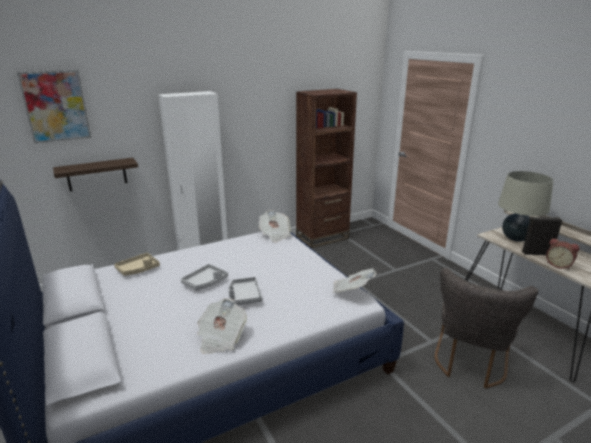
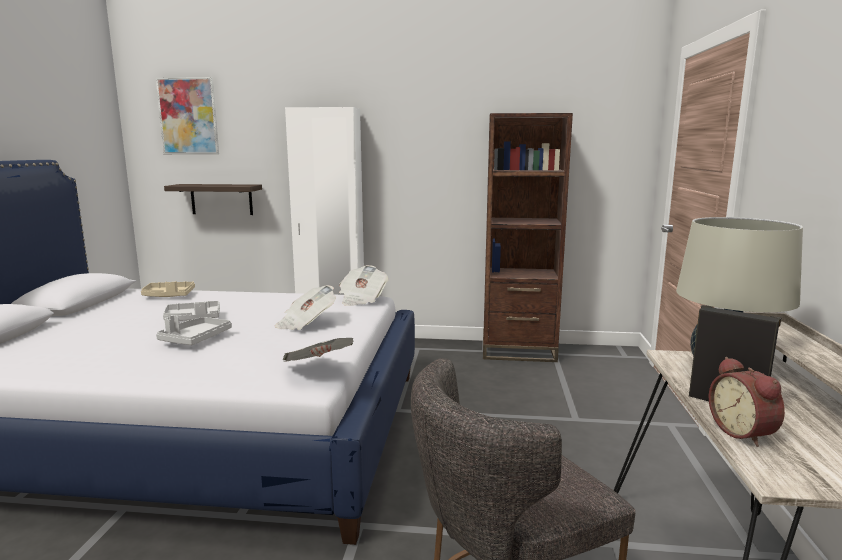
camera: 35 degrees right, 10 degrees down
(221, 338) = (92, 365): newspaper -> newspaper (306, 323)

